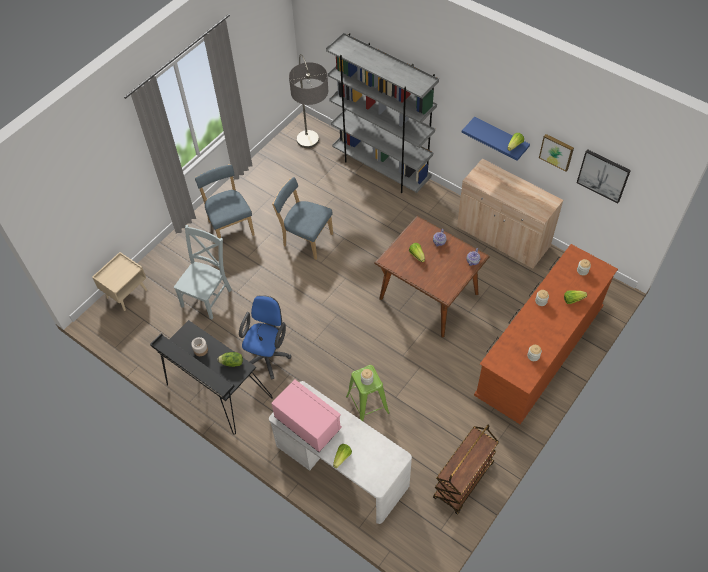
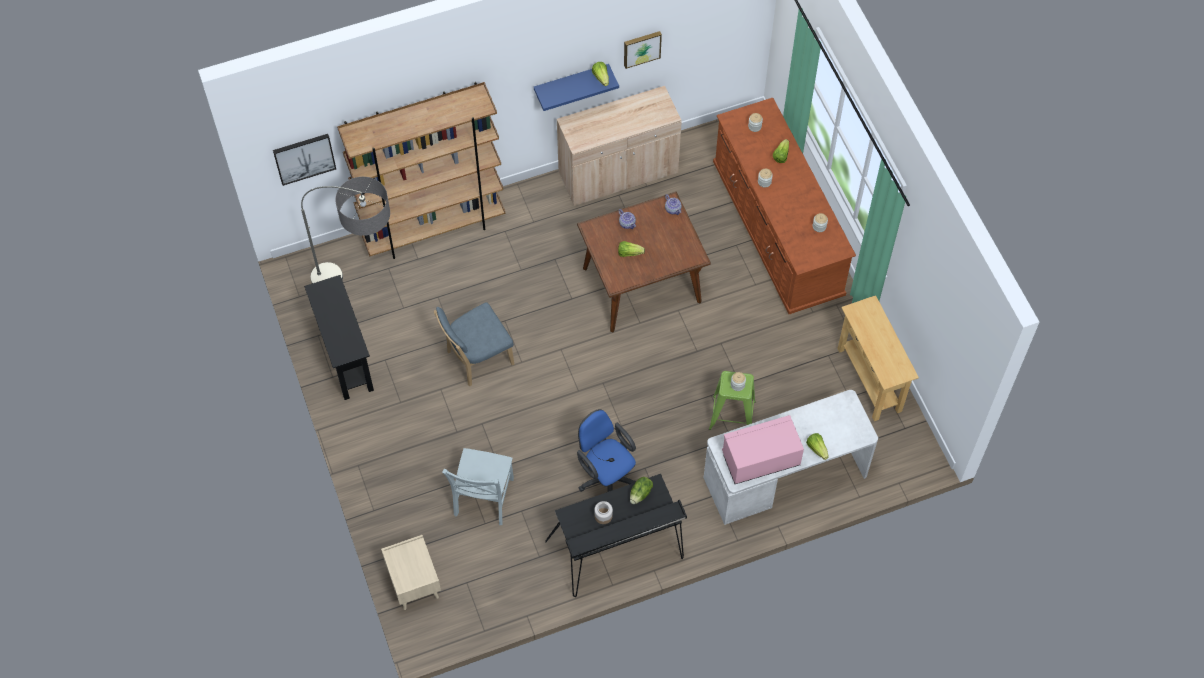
camera: 60 degrees left, 5 degrees up
(208, 296) = (483, 499): grey chair -> grey chair turned 135 degrees counterclockwise
(230, 226) = (397, 427): blue chair -> none
(260, 178) = (346, 359): none -> black console table
(381, 168) = (433, 228): grey bookcase -> brown bookcase
(463, 481) = (869, 379): brown cart -> beige console table
(603, 175) = (699, 31): picture -> picture (304, 158)

